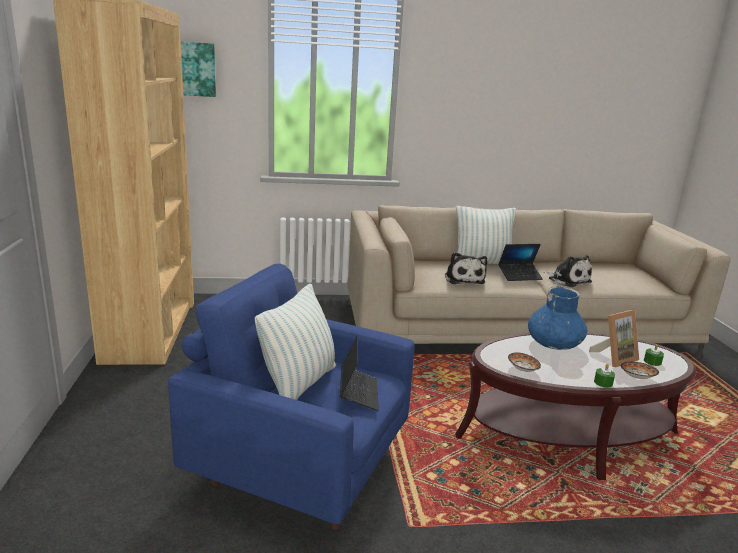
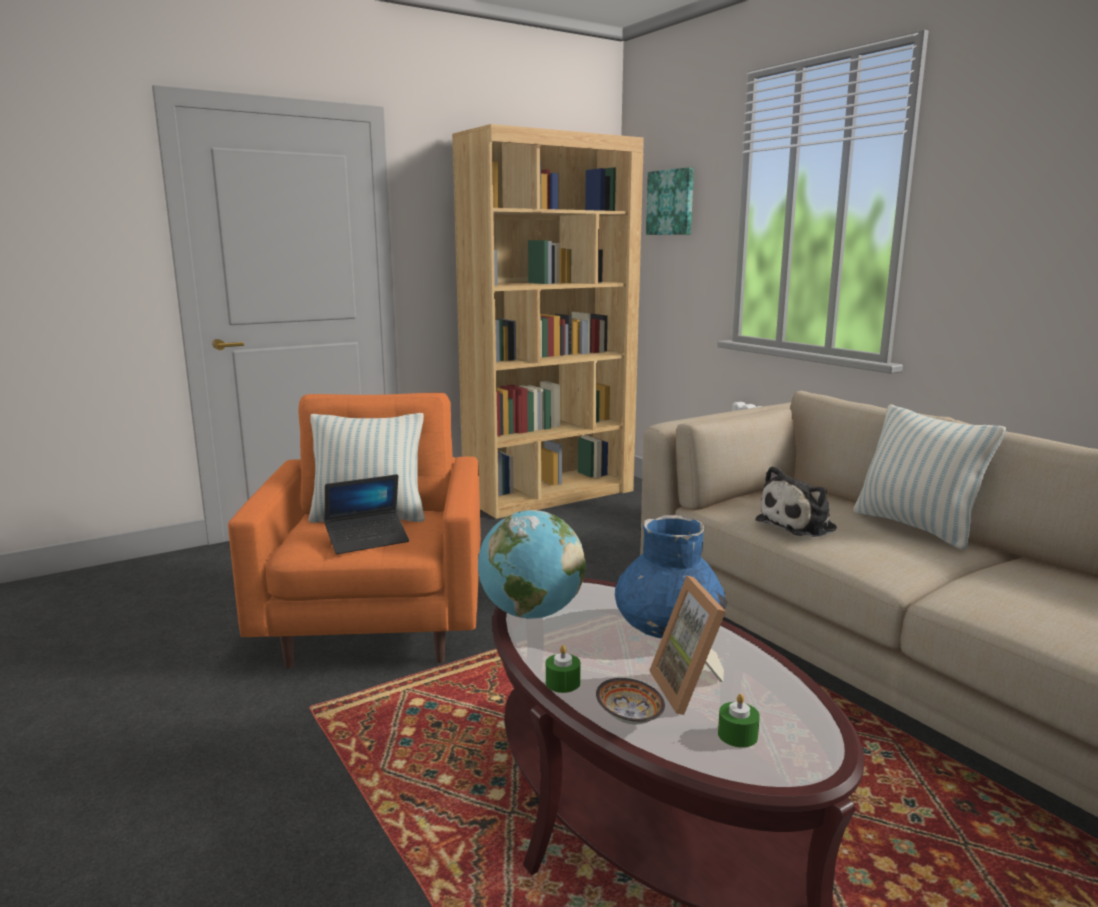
camera: 65 degrees right, 5 degrees down
(299, 465) = (379, 622): blue armchair -> orange armchair
(519, 276) = (918, 558): laptop -> none
(522, 370) = (531, 614): bowl -> globe
(567, 280) = (1012, 601): plush toy -> none
(614, 358) = (693, 689): picture frame -> picture frame turned 45 degrees clockwise

